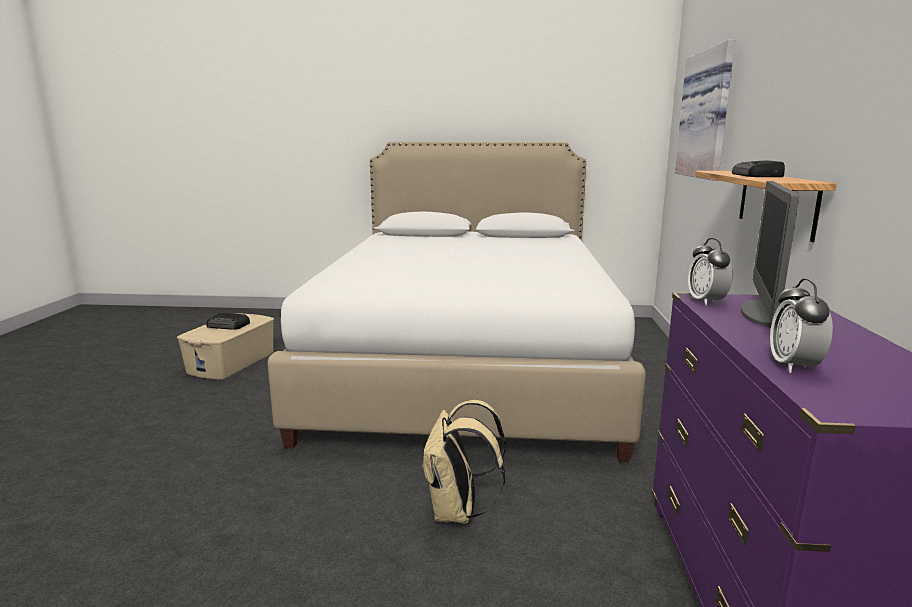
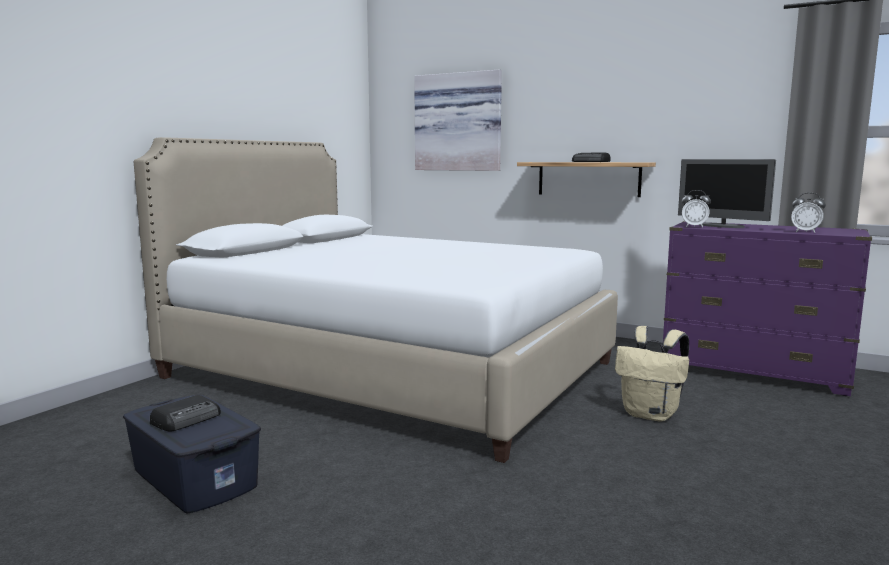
camera: 65 degrees left, 5 degrees down
(232, 362) = (195, 477): beige storage box -> blue storage box

